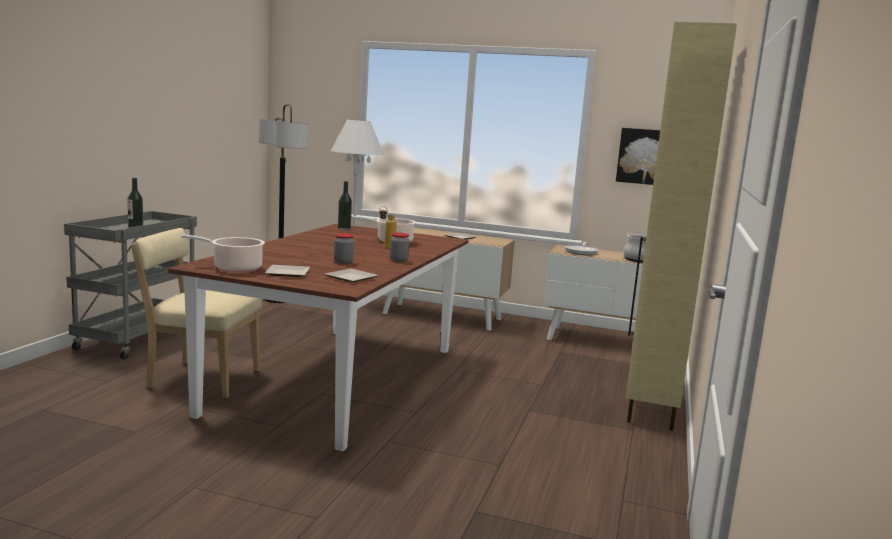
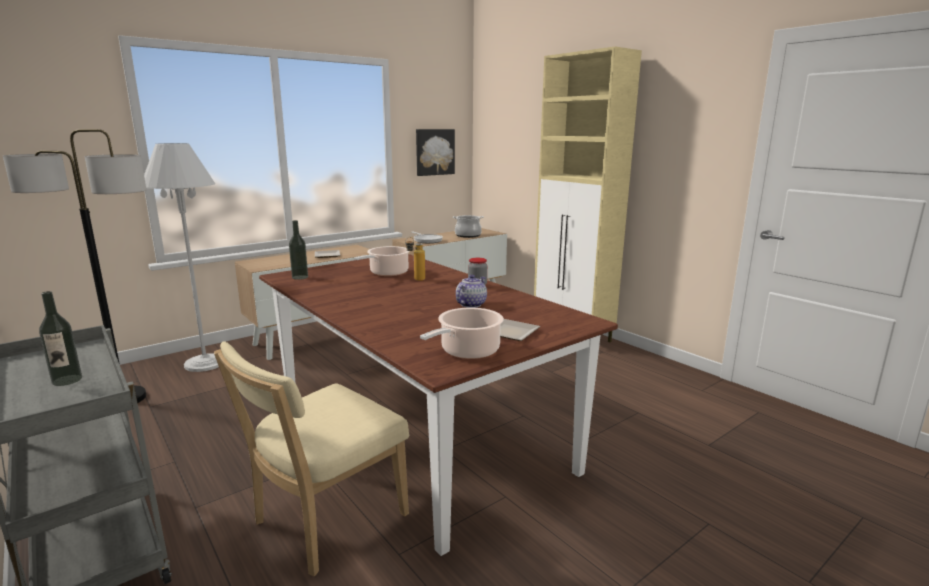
camera: 55 degrees left, 5 degrees up
(343, 262) = (470, 304): jar -> teapot
(351, 278) = (547, 313): plate -> none

